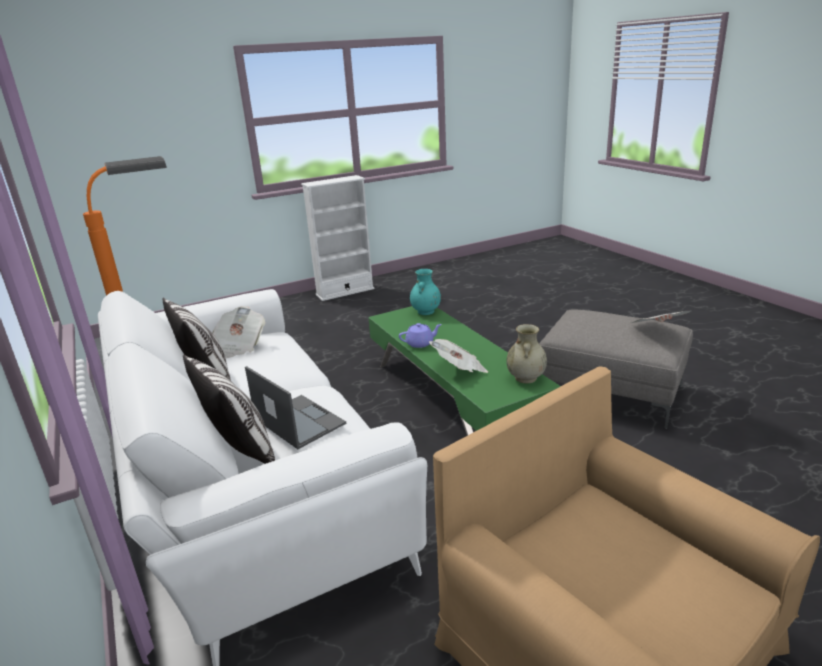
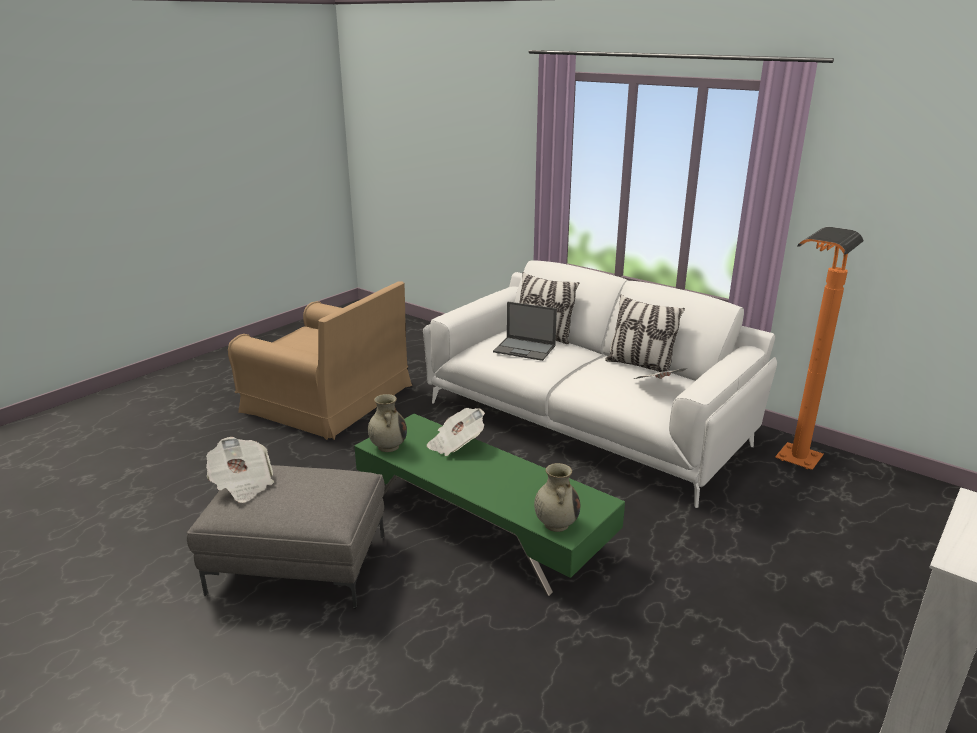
camera: 155 degrees right, 0 degrees up
(420, 343) = (519, 468): purple teapot -> none
(425, 312) = (556, 523): turquoise vase -> beige vase

